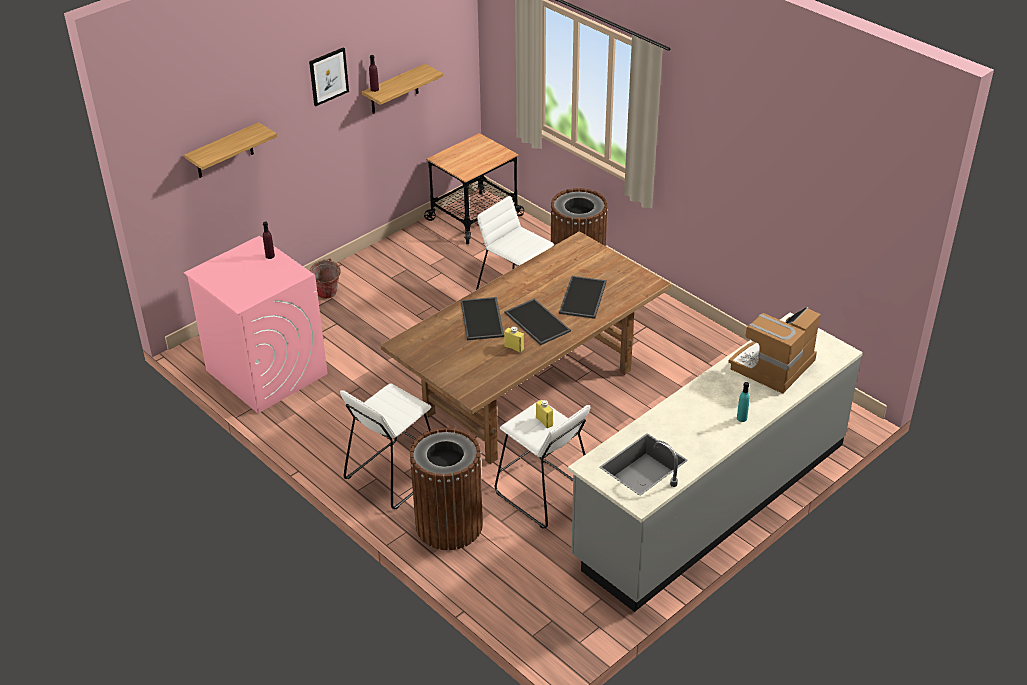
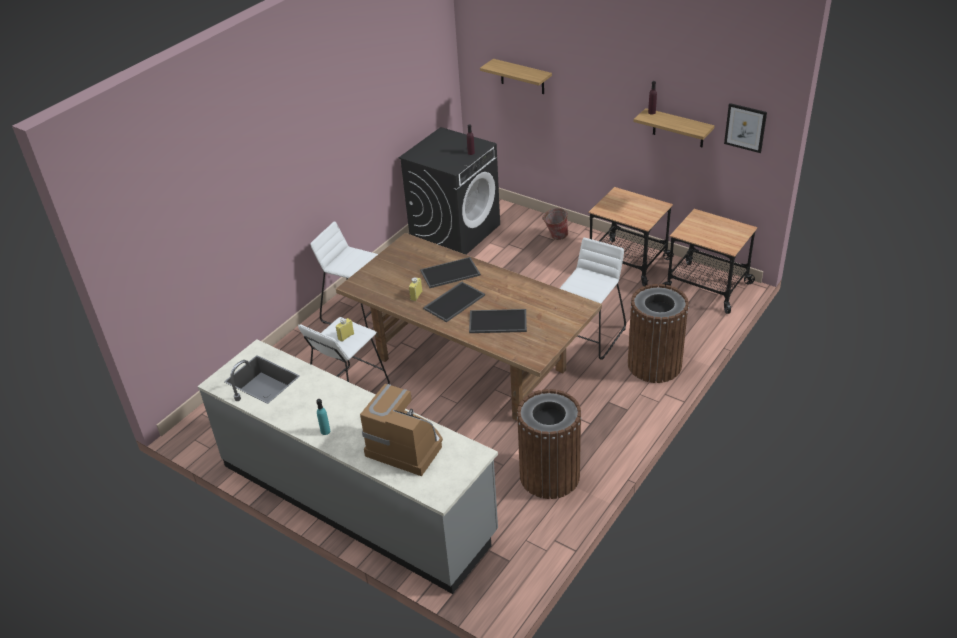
camera: 80 degrees right, 0 degrees up
(265, 372) = (455, 232): pink washing machine -> black washing machine
(328, 76) = (617, 75): picture -> picture (745, 127)
(406, 256) = (628, 262): none -> cart
(449, 525) = (309, 351): brown trash can -> brown trash can (549, 476)

